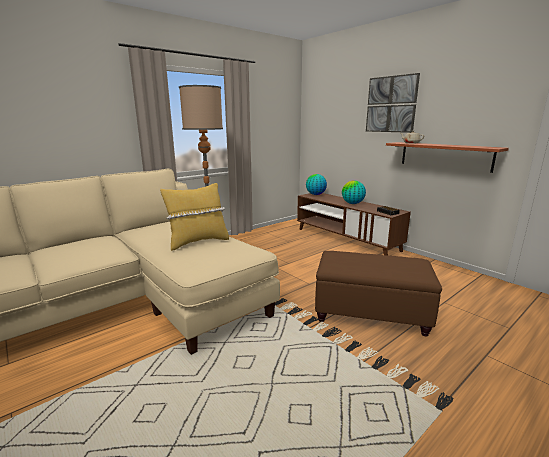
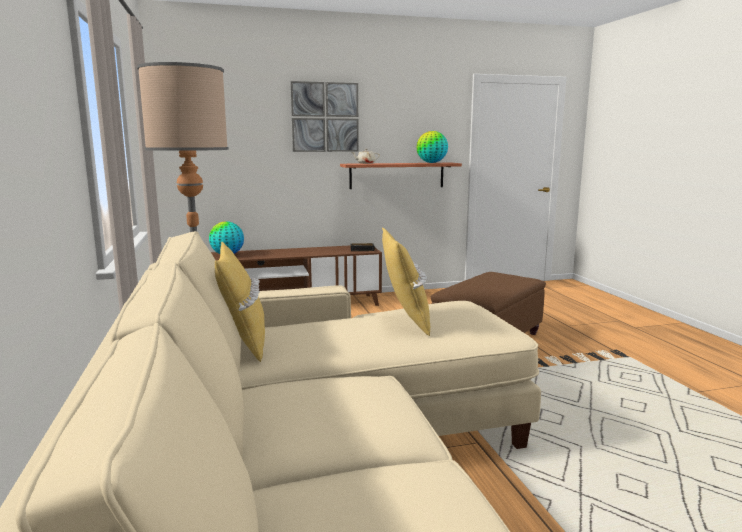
camera: 65 degrees left, 5 degrees down
(154, 224) = (243, 343): none -> yellow pillow
(352, 203) = (305, 252): globe -> globe (431, 163)

